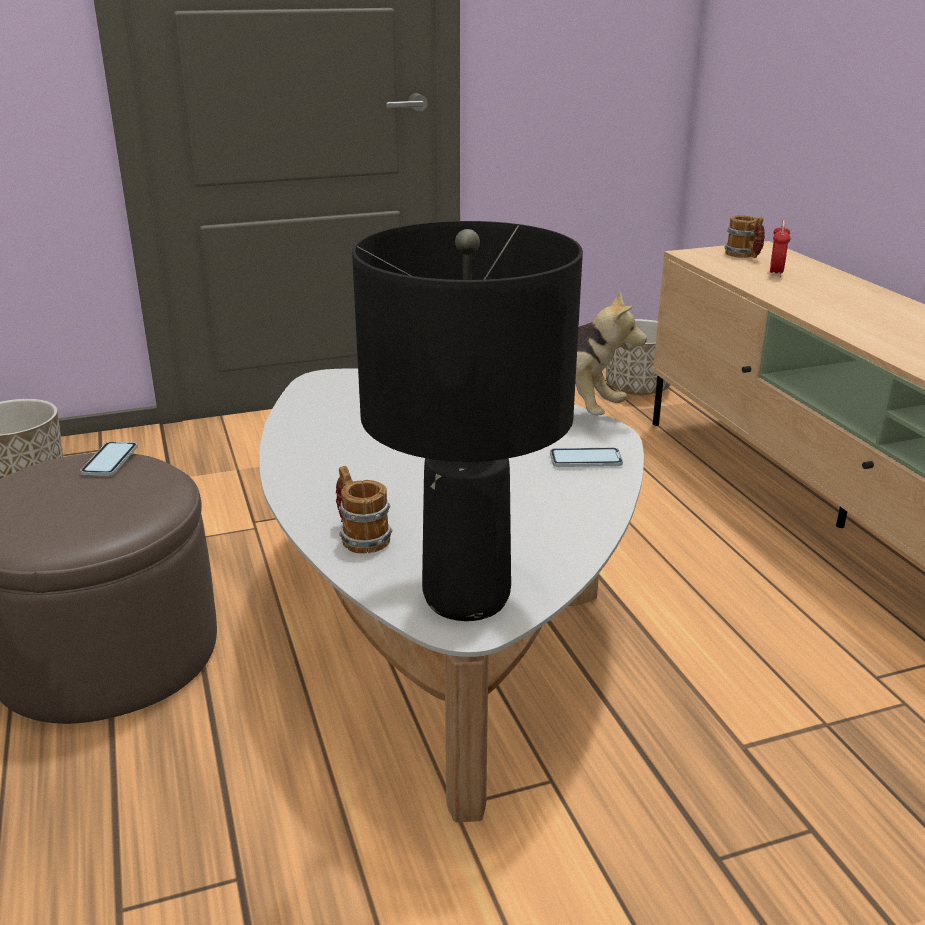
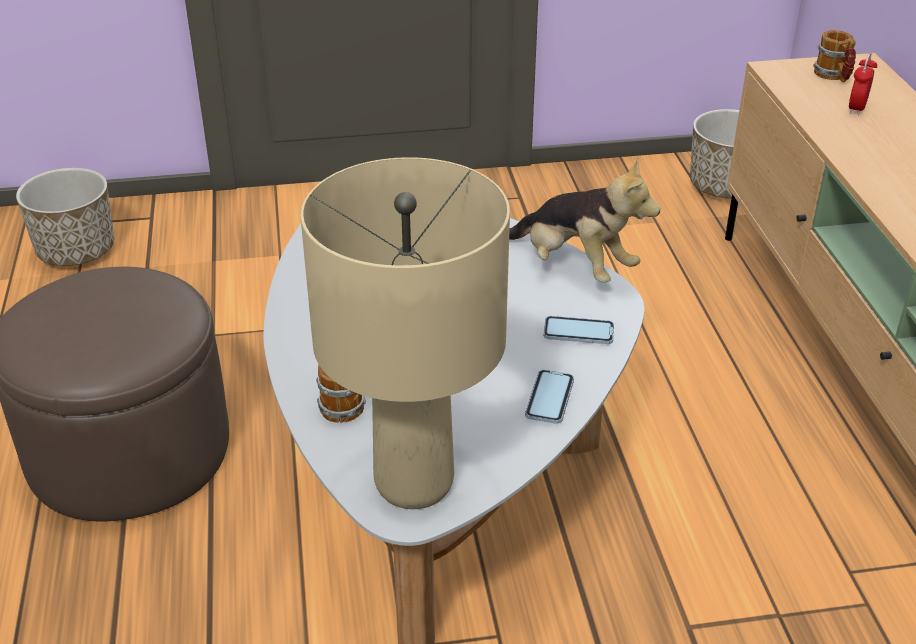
camera: 10 degrees right, 10 degrees up
(110, 461) = (134, 281): phone -> phone (549, 398)
(465, 598) = (413, 484): black table lamp -> beige table lamp

